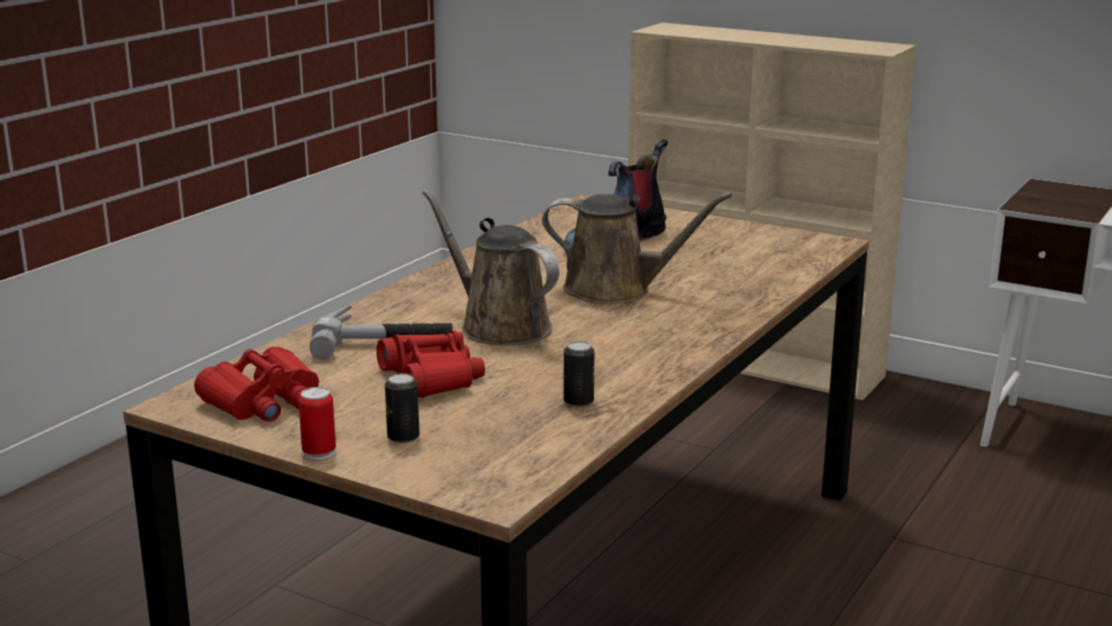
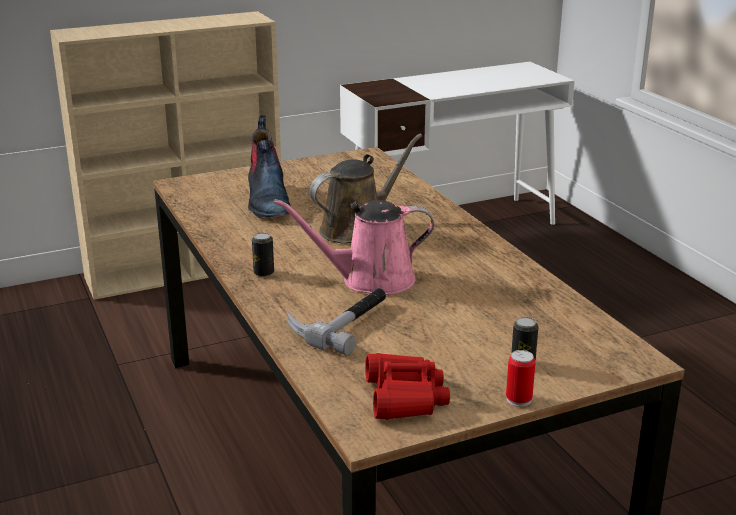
camera: 55 degrees left, 5 degrees up
(432, 378) = (434, 327): red binoculars -> none
(499, 326) = (370, 280): brown watering can -> pink watering can
(578, 401) = (525, 295): can -> can (263, 273)

